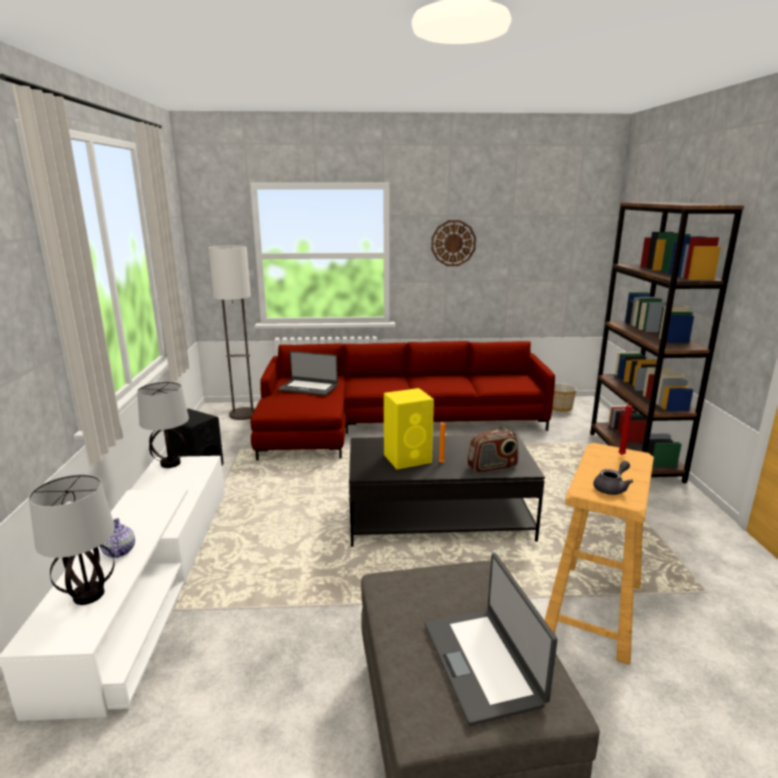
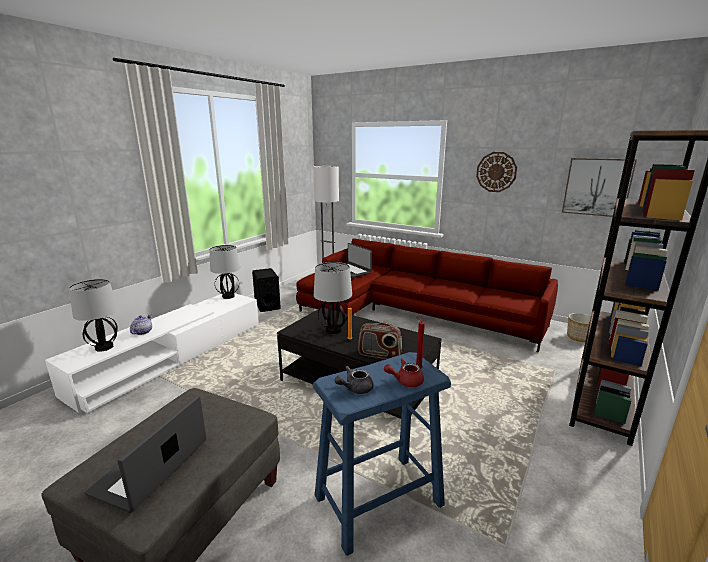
camera: 35 degrees right, 0 degrees up
(408, 458) = (334, 330): yellow speaker -> table lamp
(553, 253) = (597, 187): none -> picture
(593, 609) = (377, 500): beige stool -> blue stool
(612, 488) = (355, 389): grey teapot -> grey teapot turned 150 degrees clockwise
(631, 468) = (405, 381): none -> red teapot

